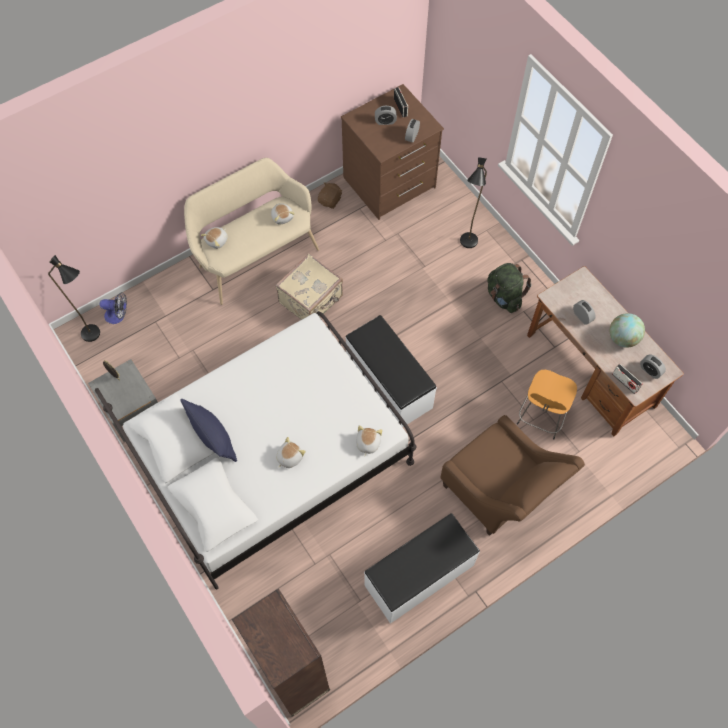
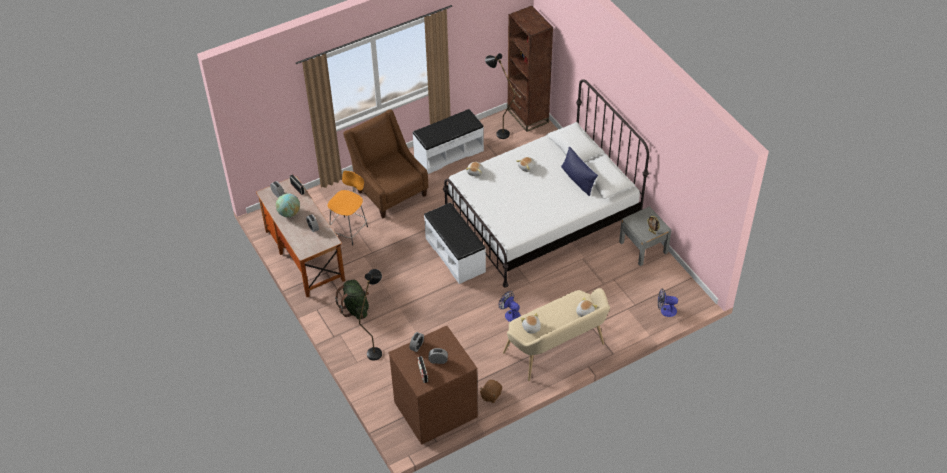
camera: 175 degrees left, 15 degrees down
(96, 336) = (680, 296): black floor lamp -> black floor lamp (498, 132)
(312, 300) = (510, 314): beige suitcase -> fan

